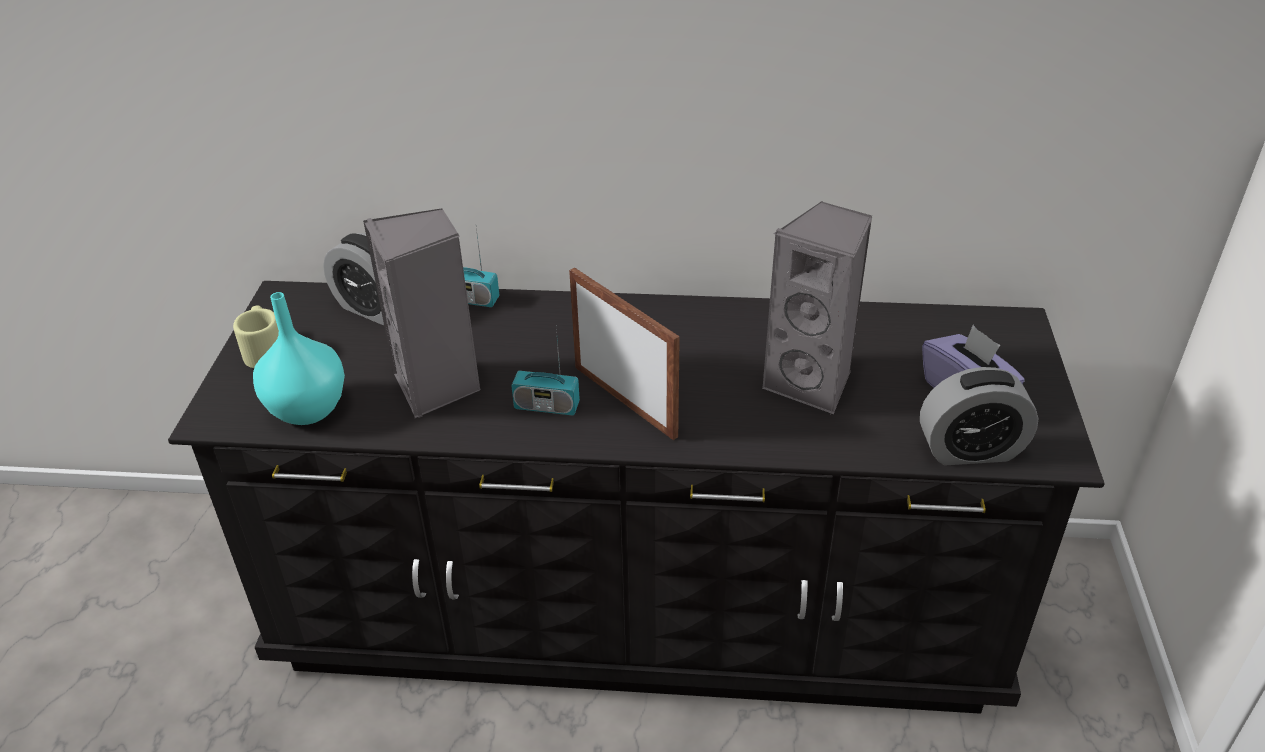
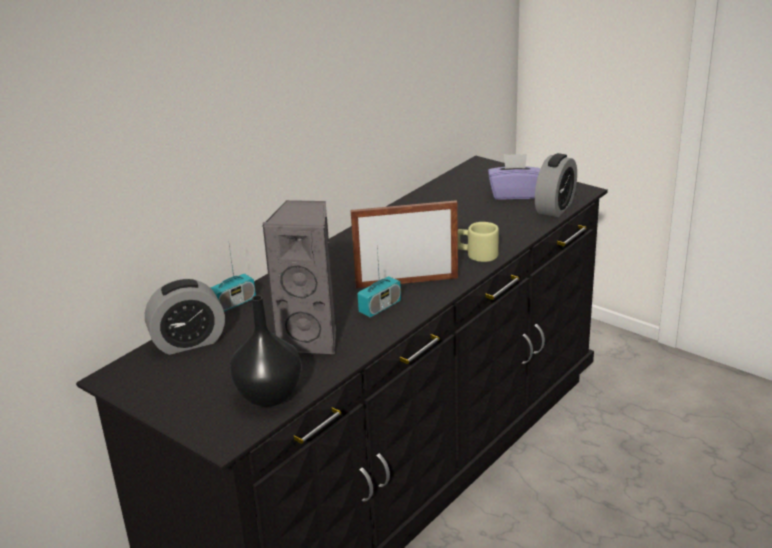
camera: 55 degrees left, 10 degrees down
(264, 350) = (172, 399): beige mug -> beige mug (476, 254)
(306, 410) = (269, 396): turquoise vase -> black vase
(812, 383) = (459, 226): grey speaker -> none

